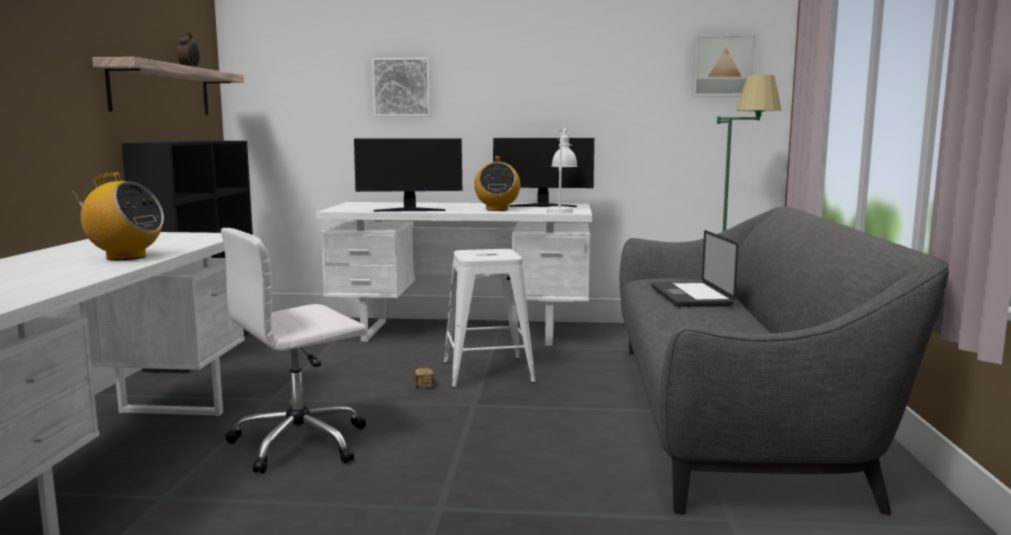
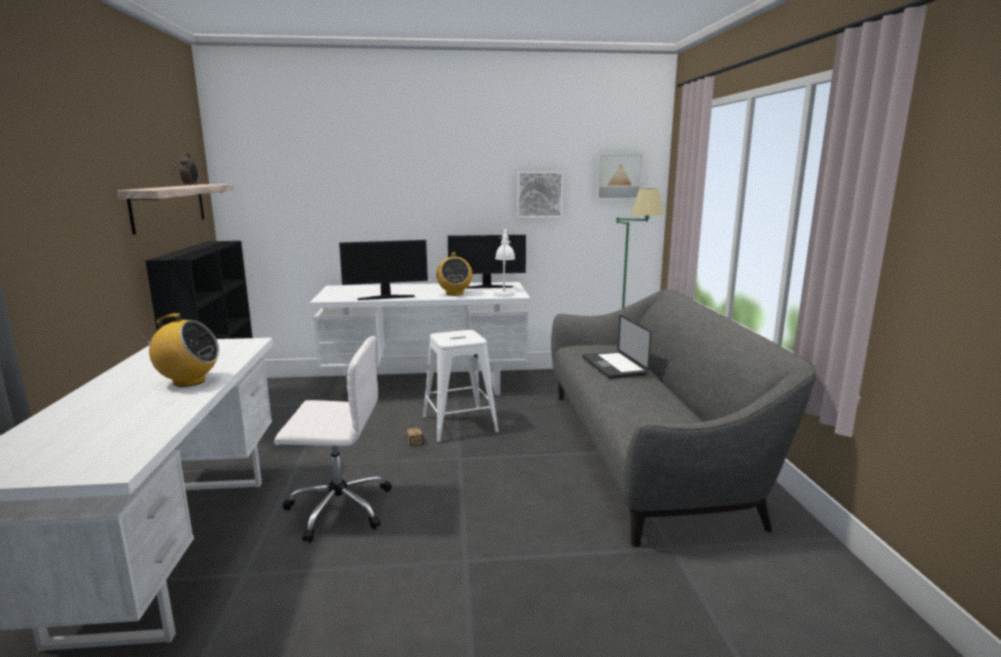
camera: 10 degrees left, 5 degrees up
(302, 442) = (337, 507): white office chair -> white office chair turned 135 degrees counterclockwise
(402, 87) = (369, 192): picture -> picture (539, 194)

